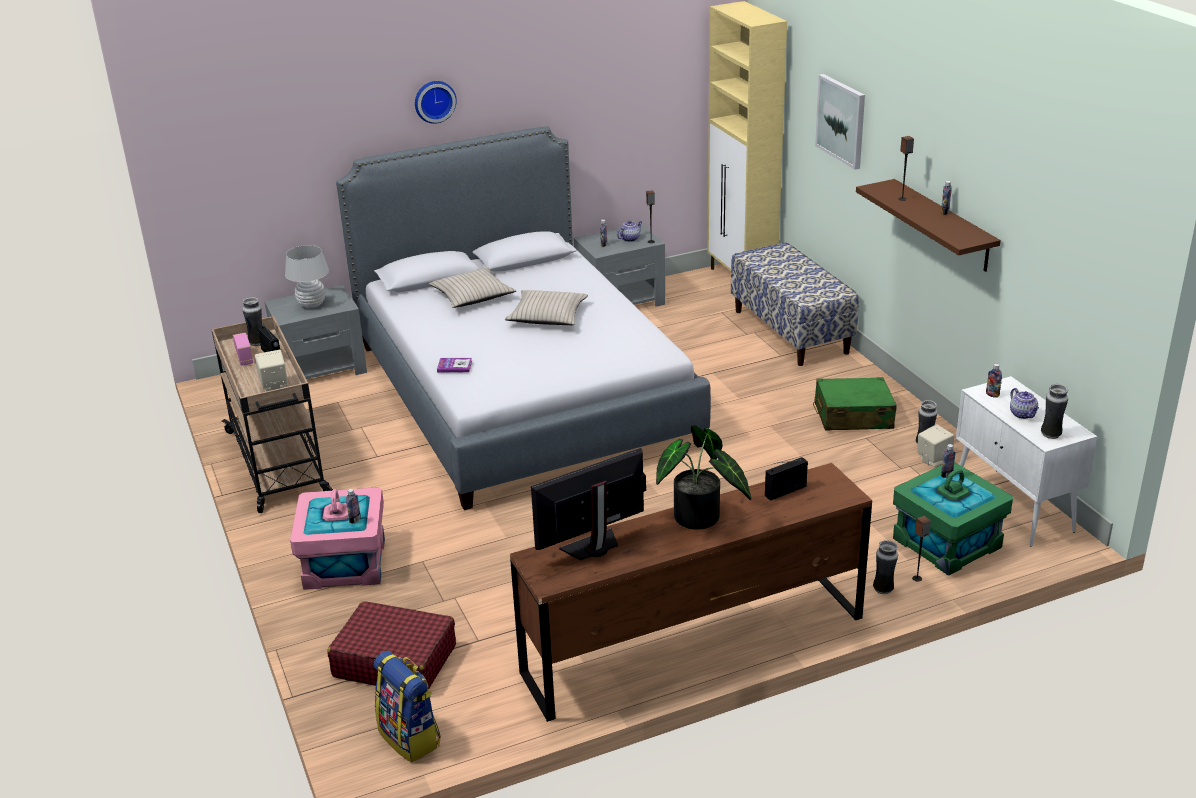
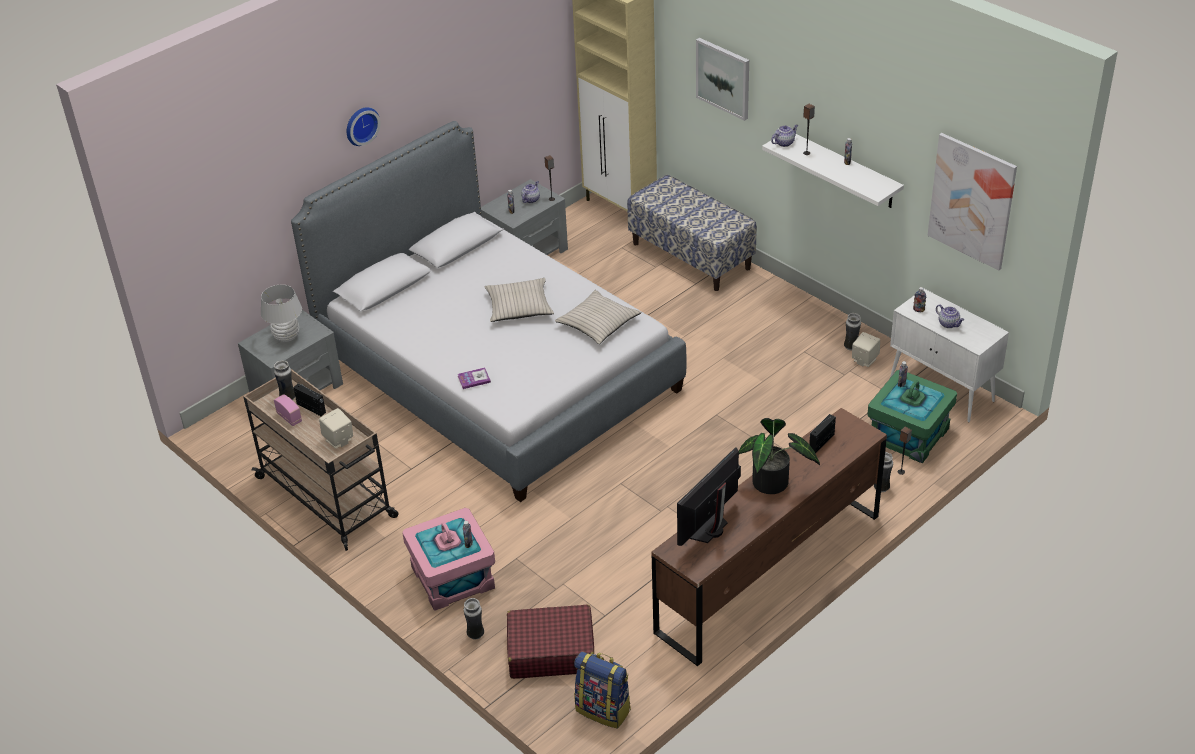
camera: 20 degrees left, 10 degrees up
(472, 296) = (438, 299): beige pillow -> beige pillow (598, 323)
(853, 416) = (784, 332): green suitcase -> none
(882, 187) = (784, 143): none -> teapot
(943, 225) = (843, 170): brown shelf -> white shelf
(1051, 435) = (976, 338): vase -> vase (475, 634)
(1069, 257) = (972, 201): none -> picture

